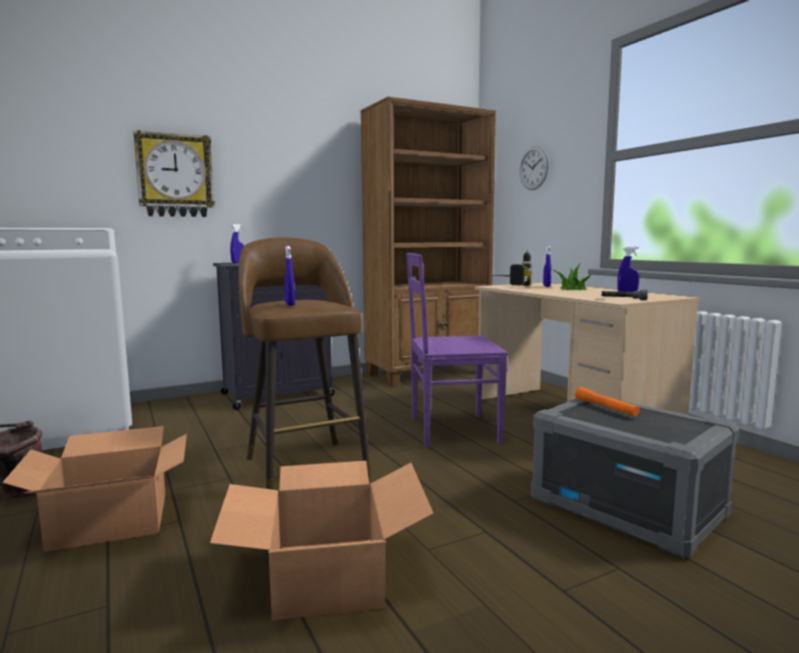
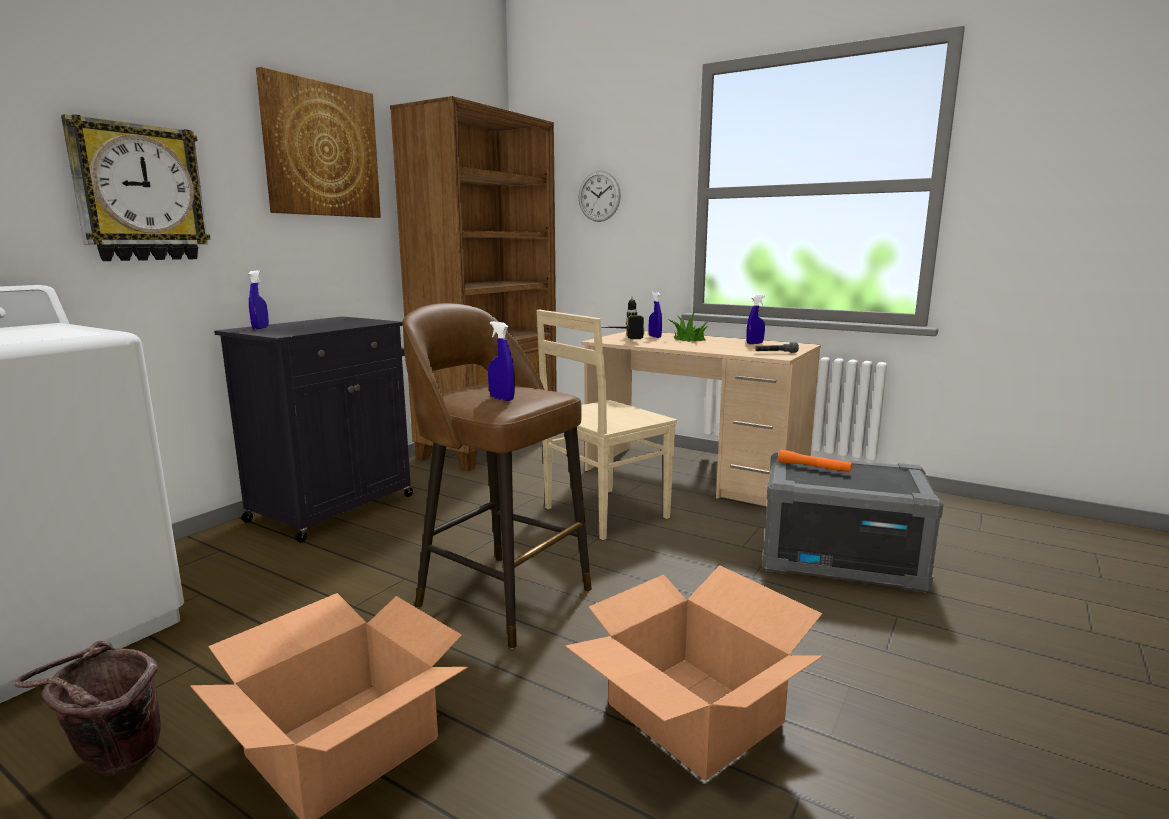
camera: 30 degrees left, 5 degrees up
(304, 145) = (321, 150): none -> picture
(451, 430) = (603, 513): purple chair -> beige chair

